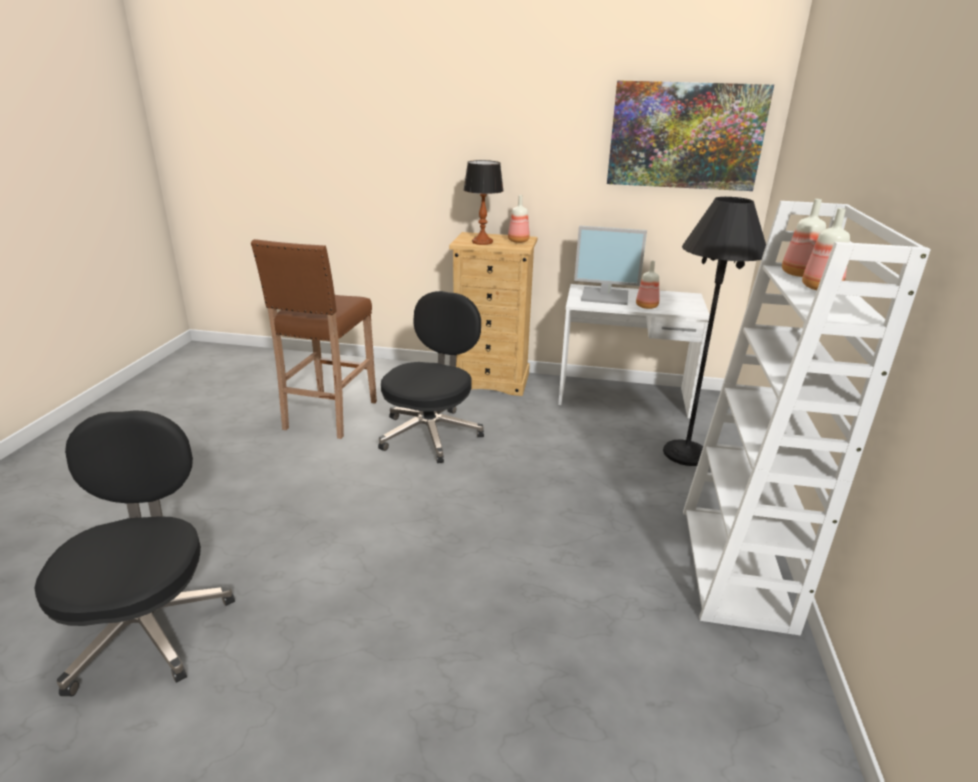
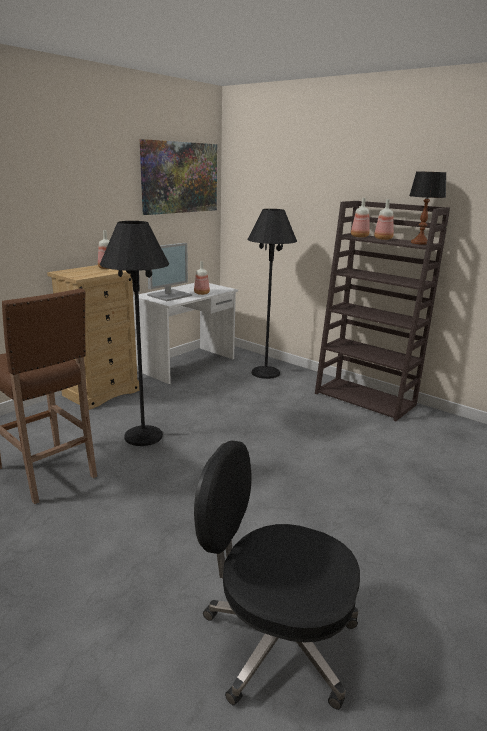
camera: 60 degrees left, 5 degrees down
(431, 433) = (143, 436): black office chair -> black floor lamp
(482, 242) = (89, 273): table lamp -> table lamp (419, 243)
(736, 567) = (366, 399): white bookcase -> brown bookcase

